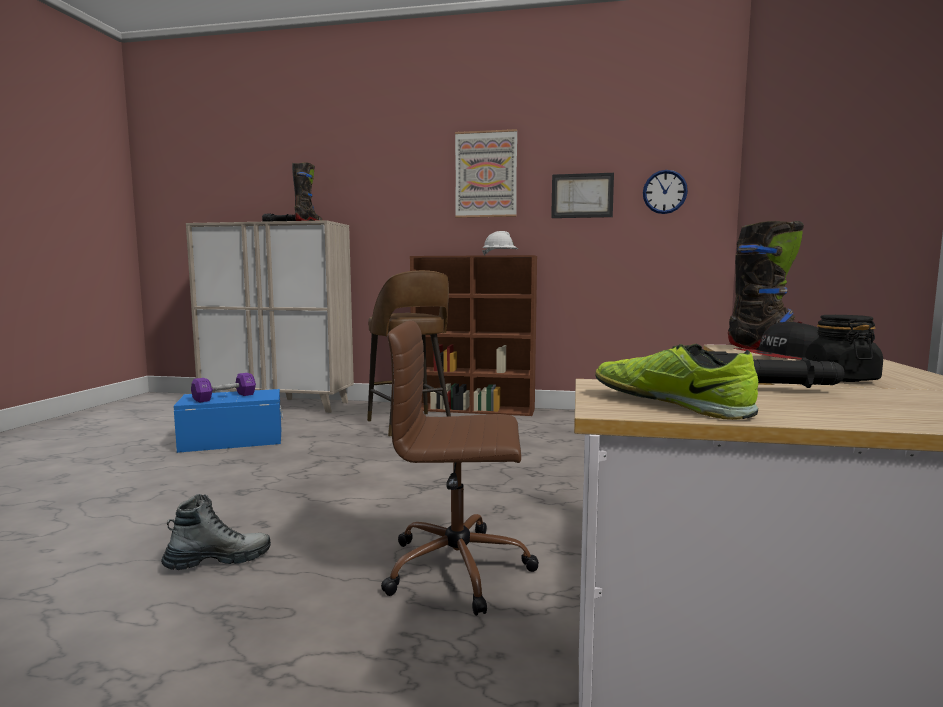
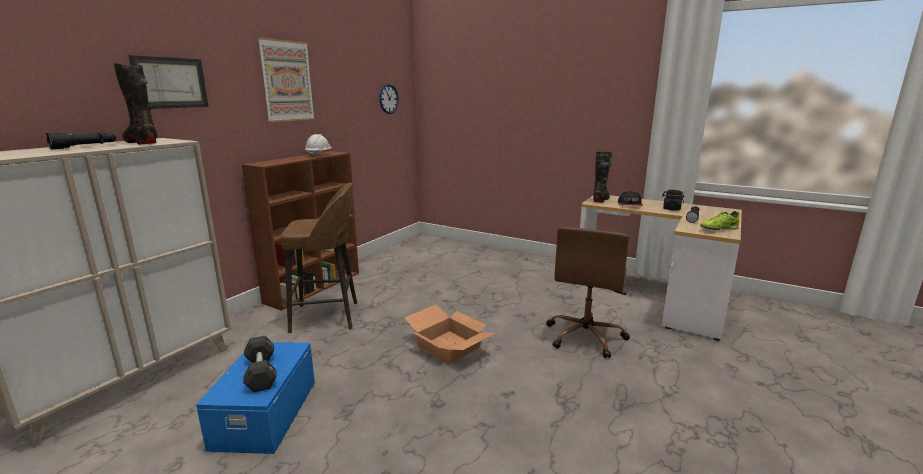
camera: 70 degrees left, 10 degrees up
(218, 560) = (559, 410): boot -> none
(224, 397) = (261, 373): purple dumbbell -> black dumbbell
(371, 480) = (450, 347): none -> cardboard box
(582, 195) = (350, 101): picture -> picture (170, 83)

